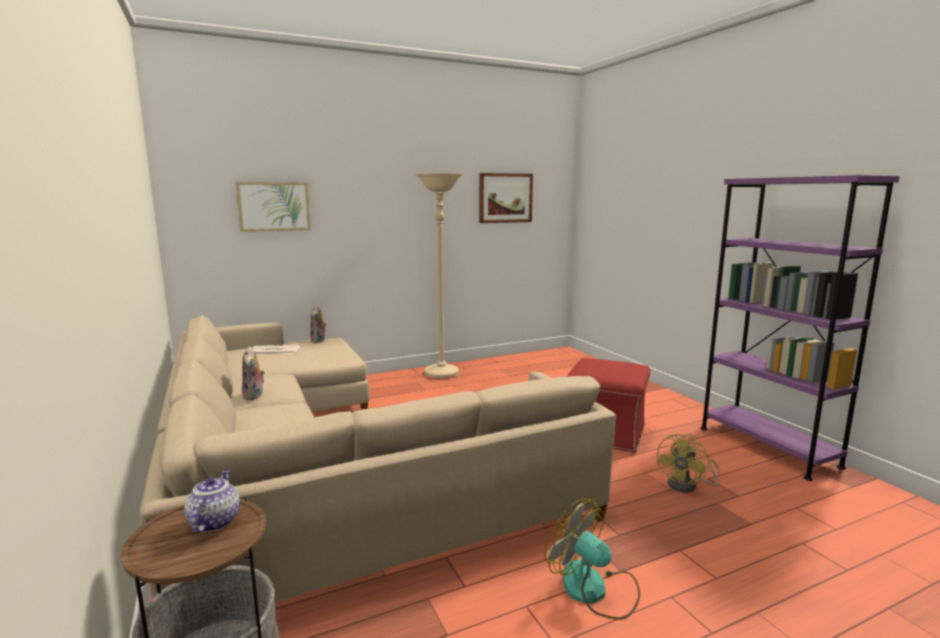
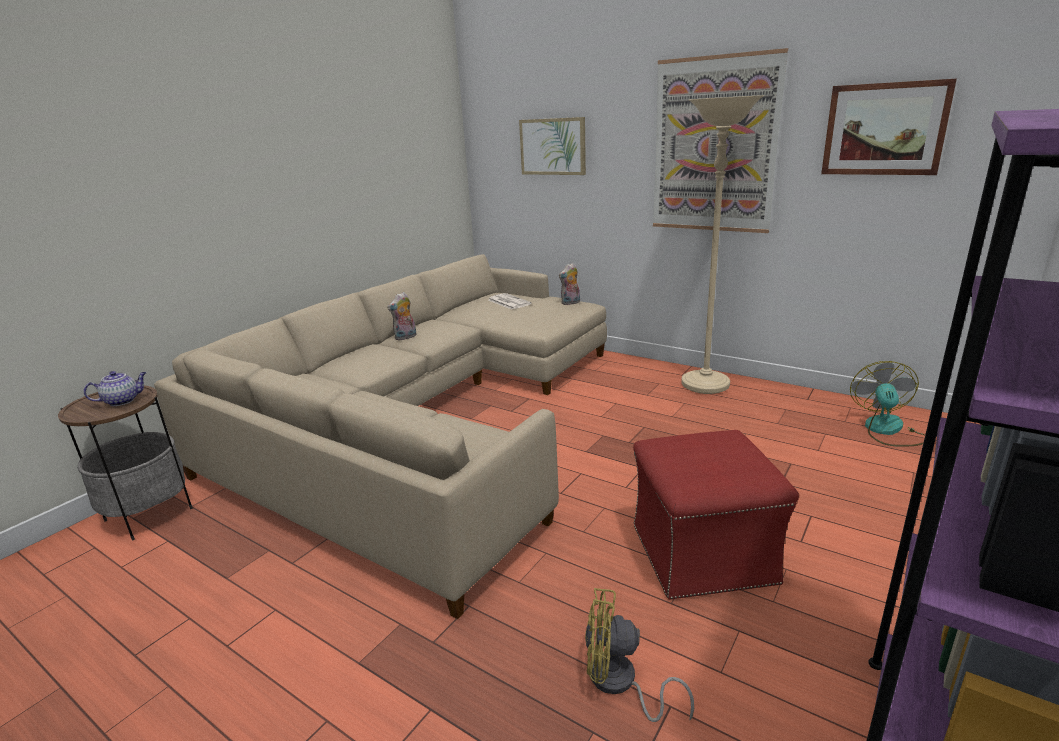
camera: 60 degrees right, 10 degrees up
(414, 207) = (714, 146): none -> picture
(594, 590) = (315, 649): fan -> fan (887, 430)

